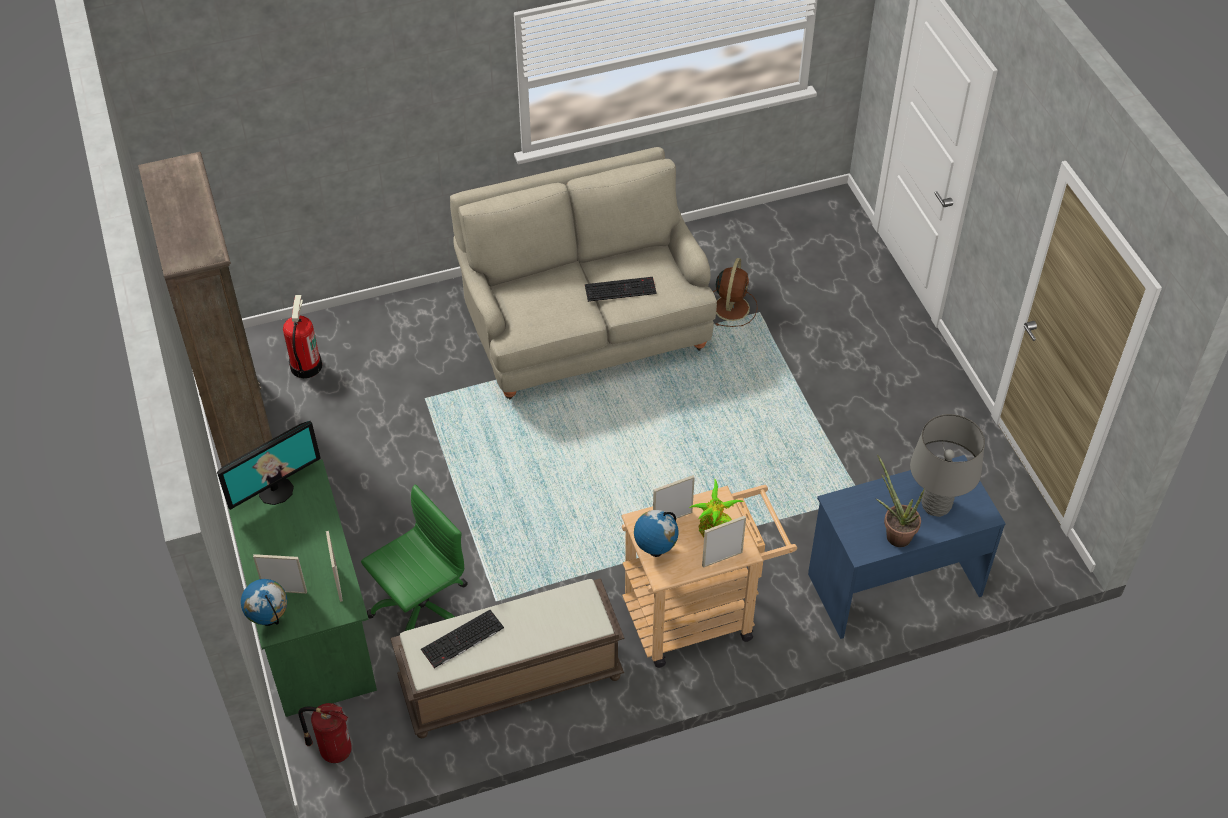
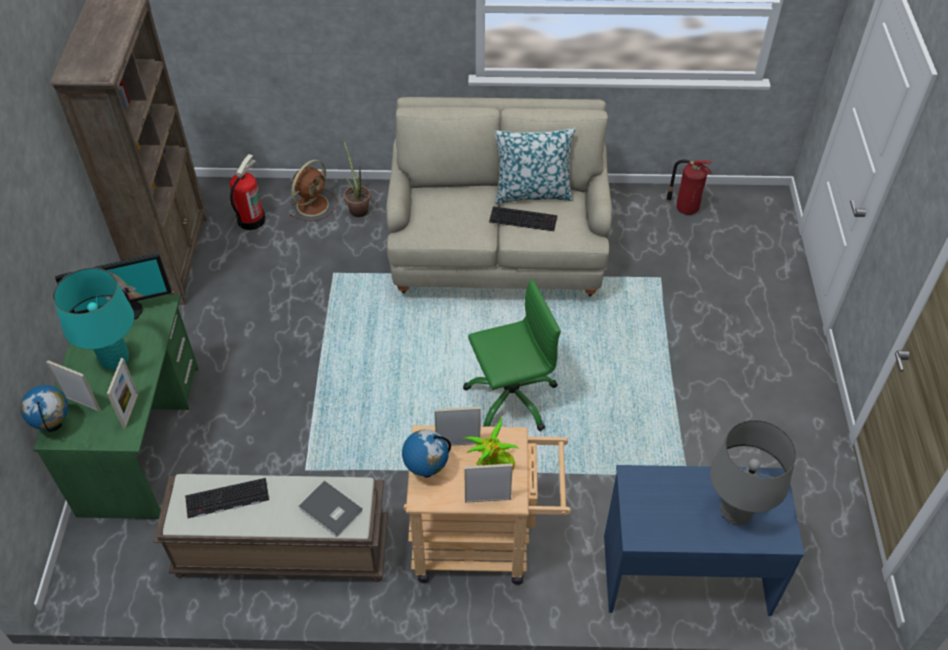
camera: 20 degrees right, 0 degrees up
(293, 540) = (115, 359): none -> turquoise table lamp
(334, 750) = (99, 562): fire extinguisher -> fire extinguisher (685, 207)
(422, 611) = (238, 459): green office chair -> green office chair (511, 398)
(567, 620) = (330, 511): none -> grey book
(617, 259) = (532, 192): none -> pillow
(732, 306) = (637, 266): brown fan -> brown fan (313, 204)
(894, 533) = (679, 528): potted plant -> potted plant (357, 208)

